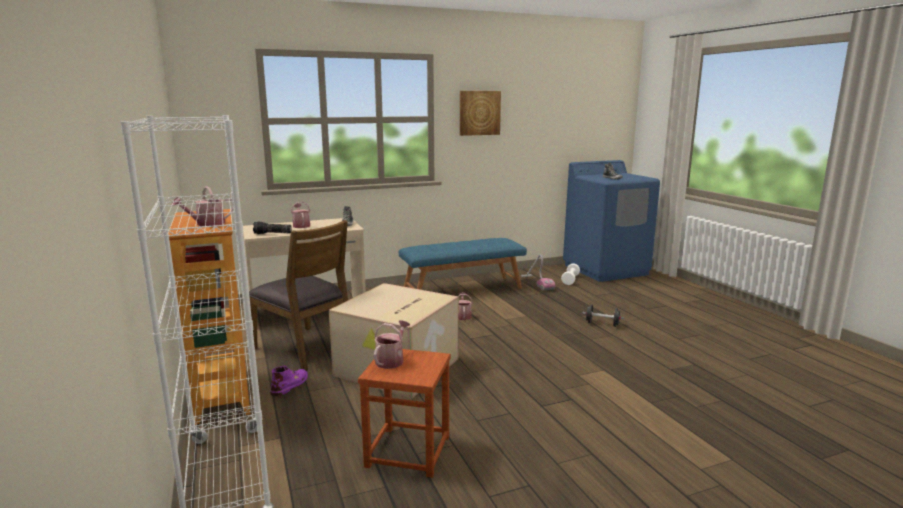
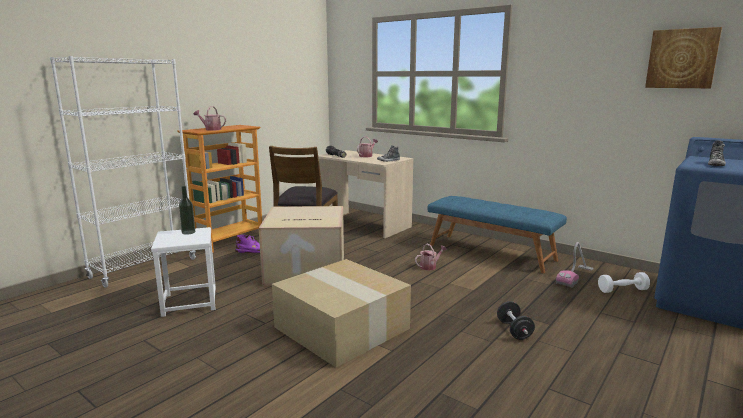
camera: 60 degrees right, 0 degrees up
(391, 360) = (188, 232): watering can -> bottle
(408, 451) = (190, 302): brown stool -> white stool
(479, 113) = (560, 66): picture -> picture (682, 59)
(551, 378) = (344, 328): none -> cardboard box

